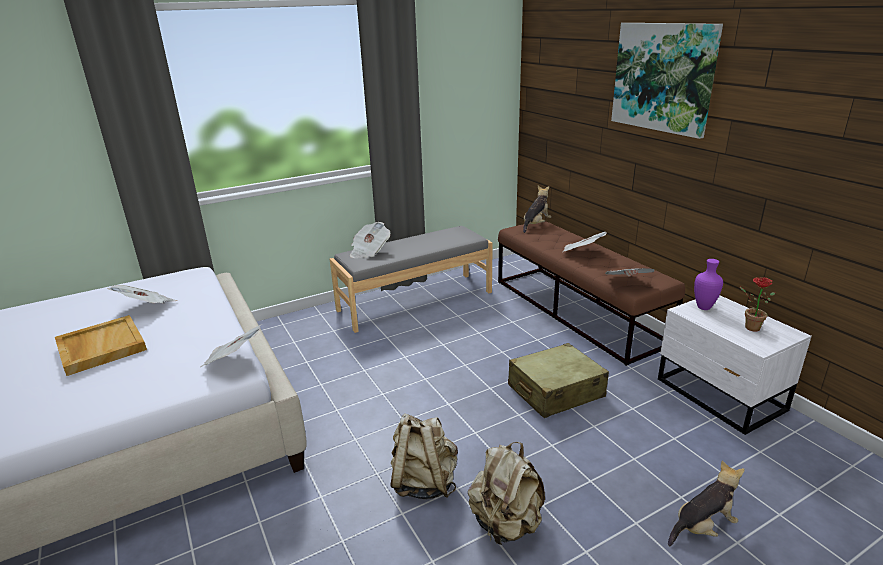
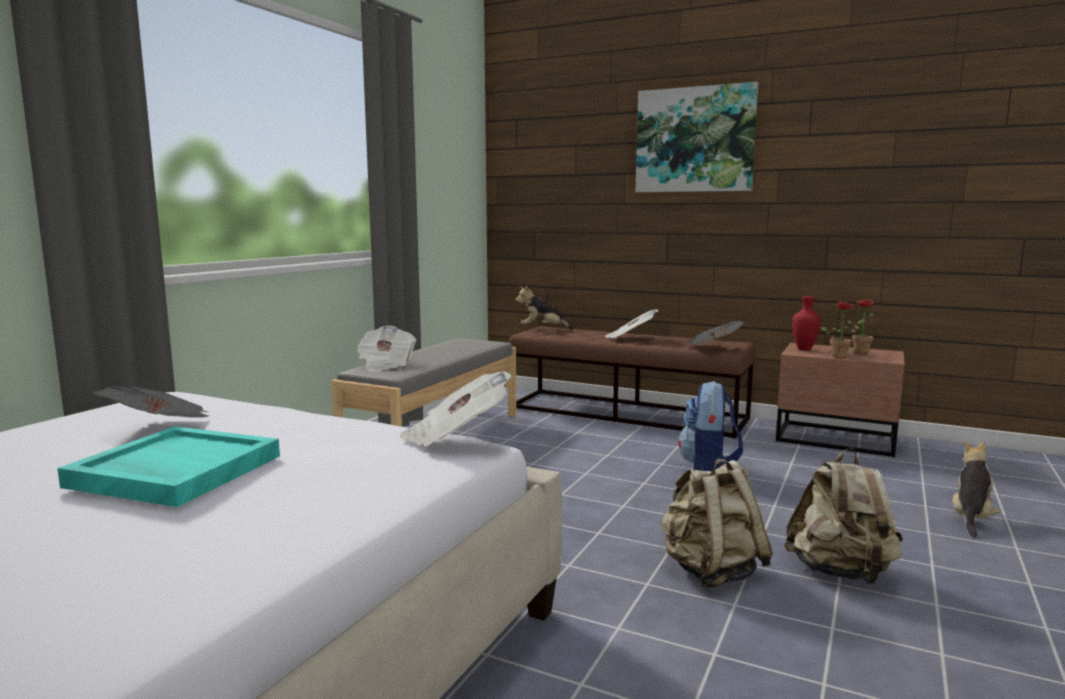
camera: 35 degrees left, 15 degrees down
(100, 347) = (174, 471): beige tray -> turquoise tray
(536, 225) = (543, 329): plush toy -> plush toy turned 90 degrees counterclockwise
(555, 391) = (709, 470): beige suitcase -> backpack
(703, 307) = (803, 349): purple vase -> red vase
(719, 328) = (841, 356): none -> potted plant
(720, 396) = (837, 440): white nightstand -> brown nightstand

